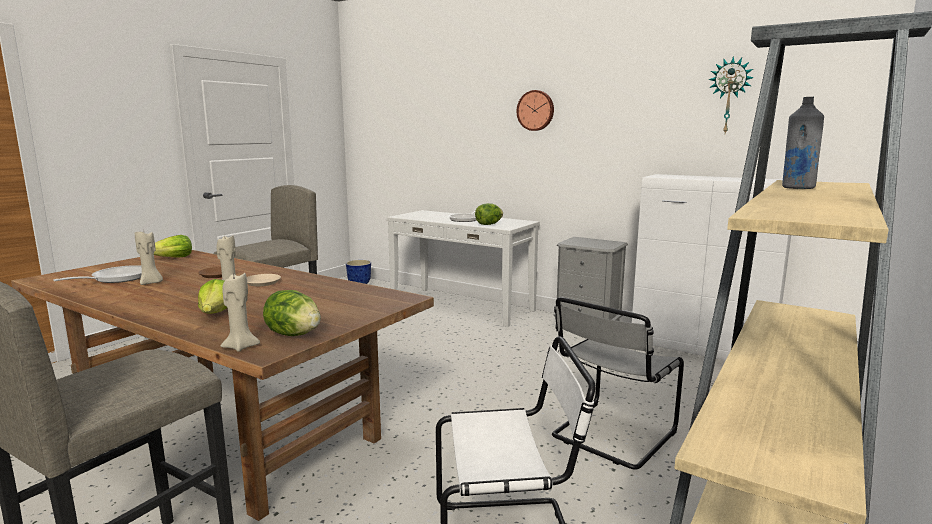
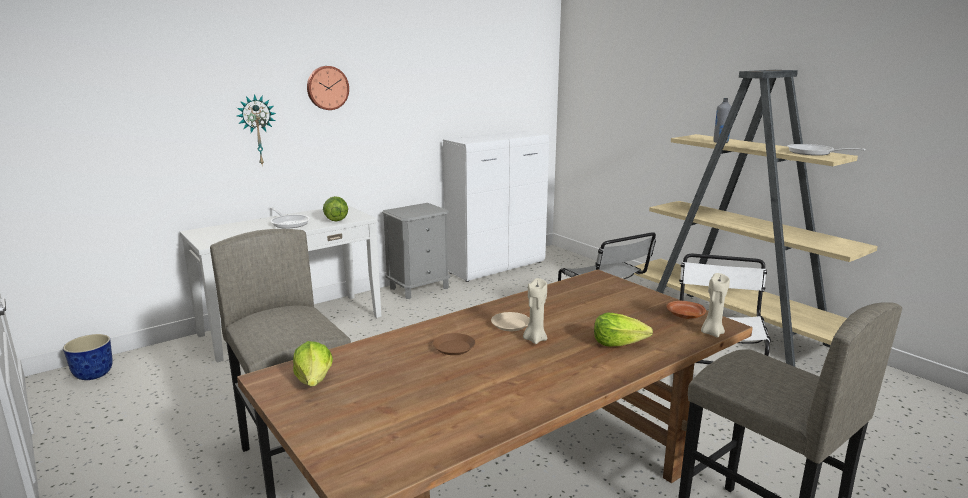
camera: 70 degrees left, 5 degrees up
(116, 278) = (420, 412): frying pan -> frying pan (814, 153)
(151, 283) = (467, 385): beige candle -> none
(294, 334) = (685, 315): lettuce -> brown plate
(729, 96) = (482, 72): wall clock -> wall clock (257, 130)

